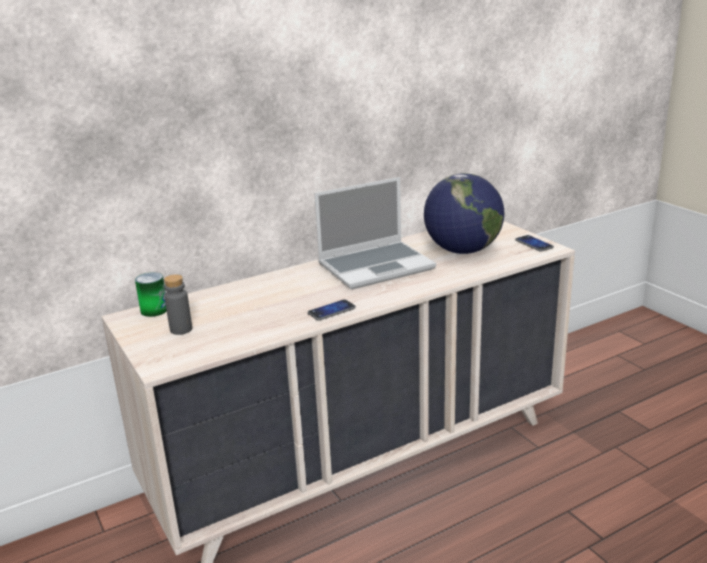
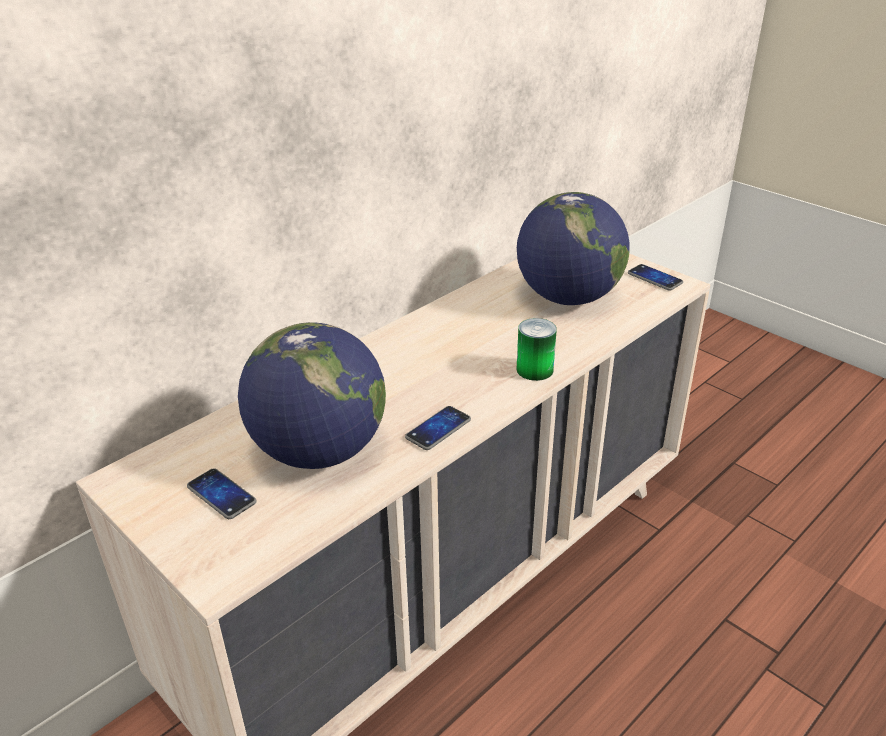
camera: 15 degrees left, 10 degrees up
(154, 310) = (161, 459): can -> can (534, 369)
(181, 329) = (221, 495): grey bottle -> phone
(250, 315) = (319, 451): none -> globe
(376, 266) = (464, 337): laptop -> none

